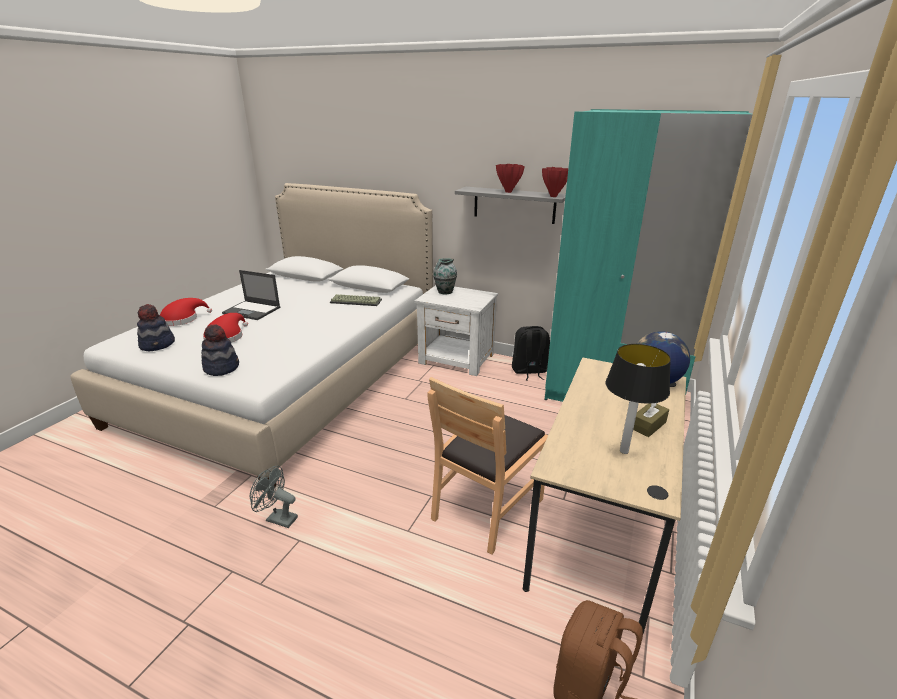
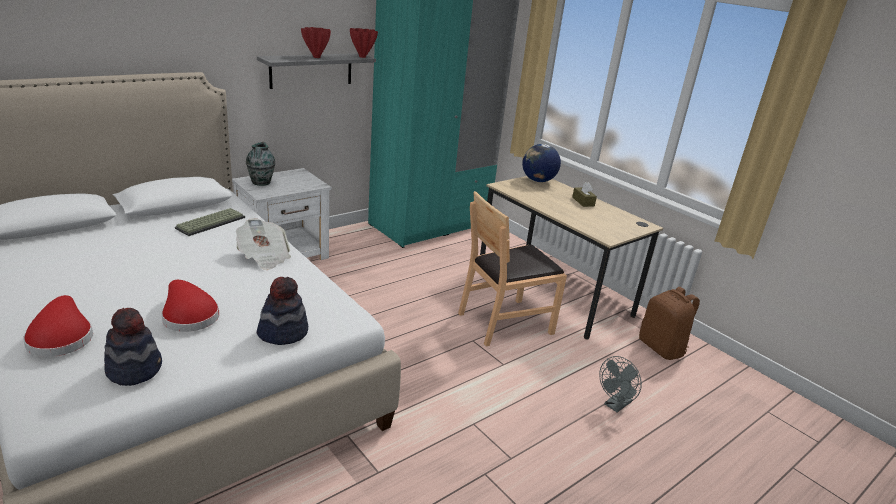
camera: 65 degrees left, 0 degrees up
(252, 310) = (124, 283): laptop -> none
(277, 518) = (434, 430): grey fan -> grey fan (615, 405)
(324, 329) = (264, 257): none -> newspaper
(486, 507) = (505, 322): brown chair -> brown chair turned 90 degrees clockwise
(529, 371) = (354, 235): black backpack -> none
(623, 451) = (603, 216): table lamp -> none

